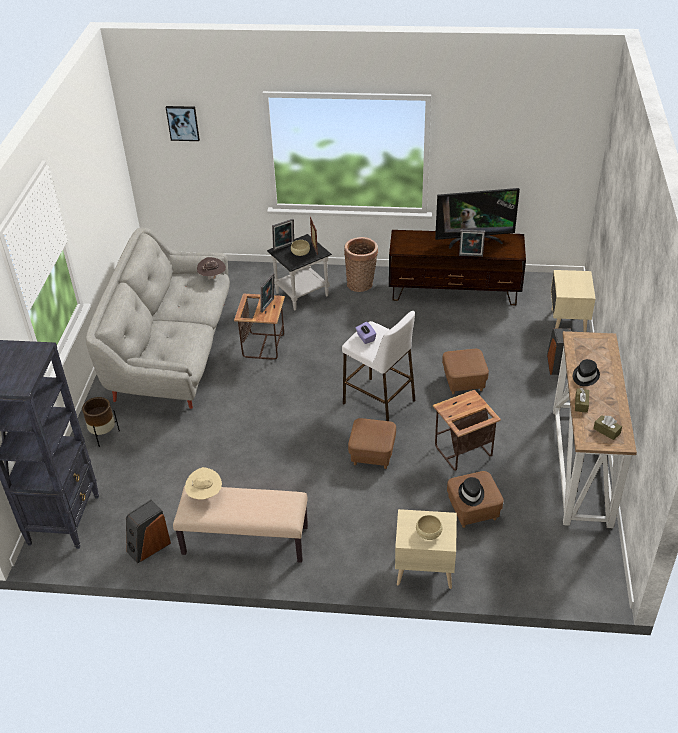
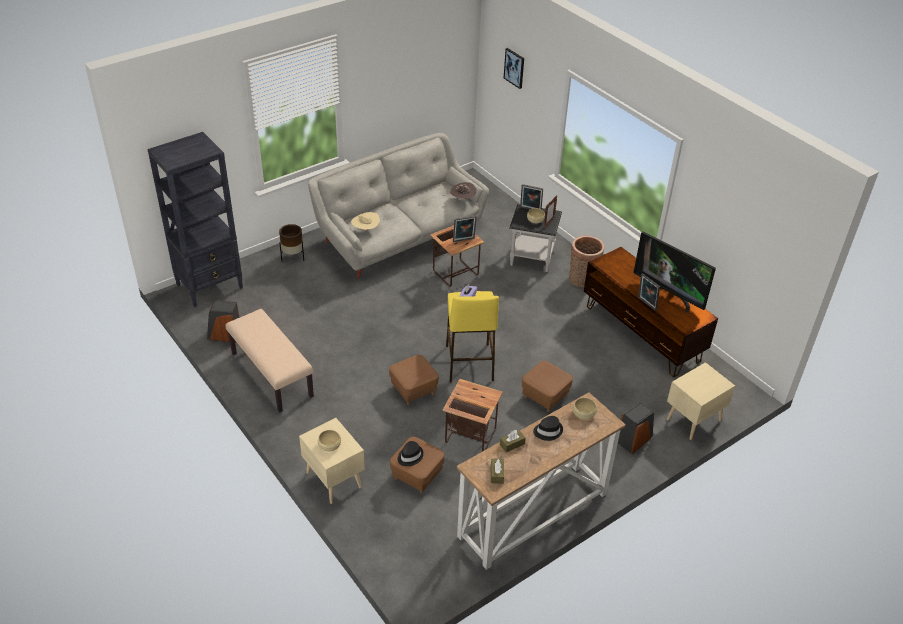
camera: 45 degrees right, 0 degrees up
(205, 494) = (259, 321): beige hat -> beige hat (366, 230)
(379, 402) = (469, 363): white stool -> yellow stool
(584, 347) = (584, 413): none -> beige bowl

